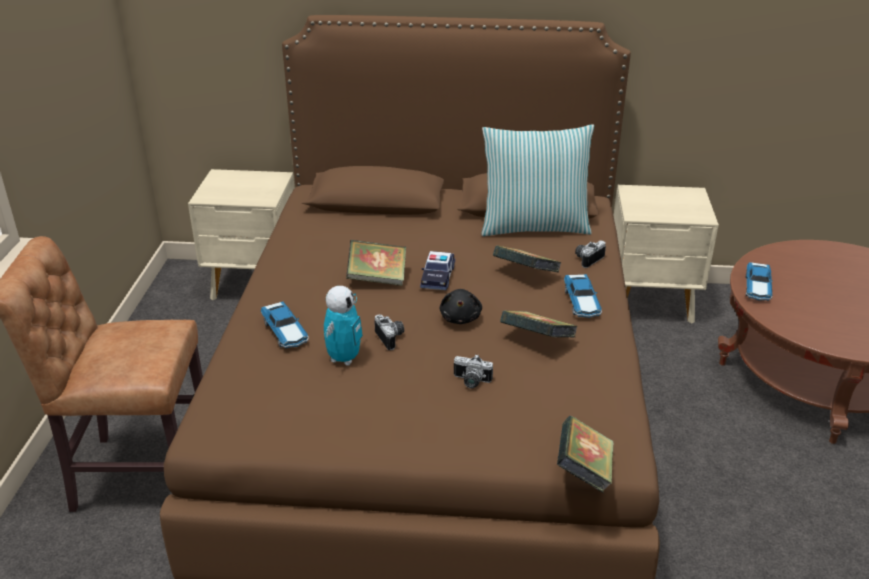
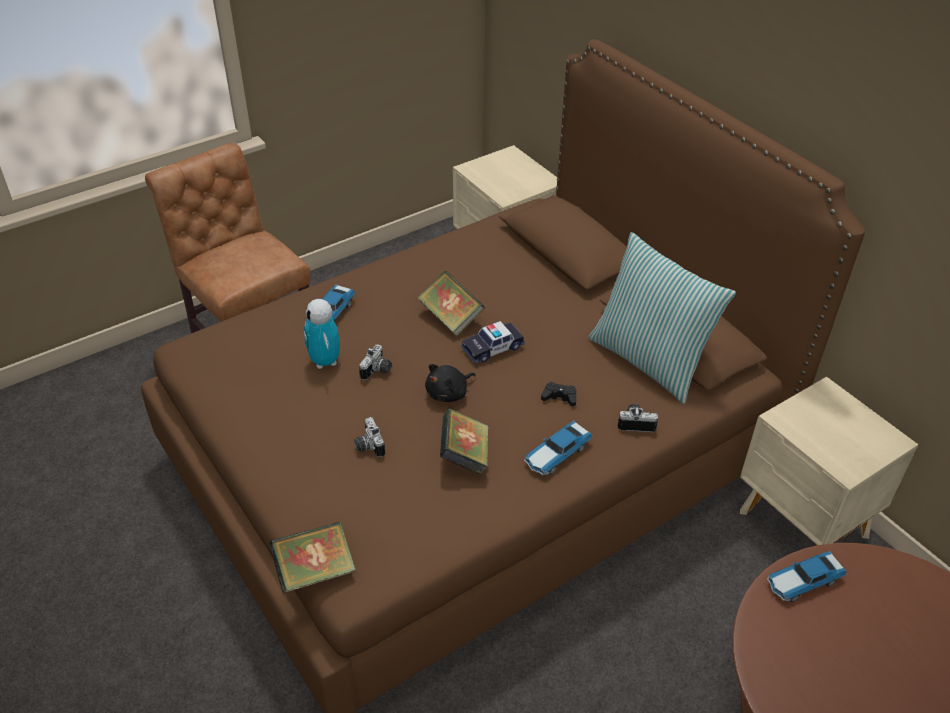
camera: 50 degrees right, 10 degrees up
(344, 358) = (325, 361): toy robot -> toy robot turned 90 degrees clockwise
(526, 275) = (559, 397): book -> black game controller

